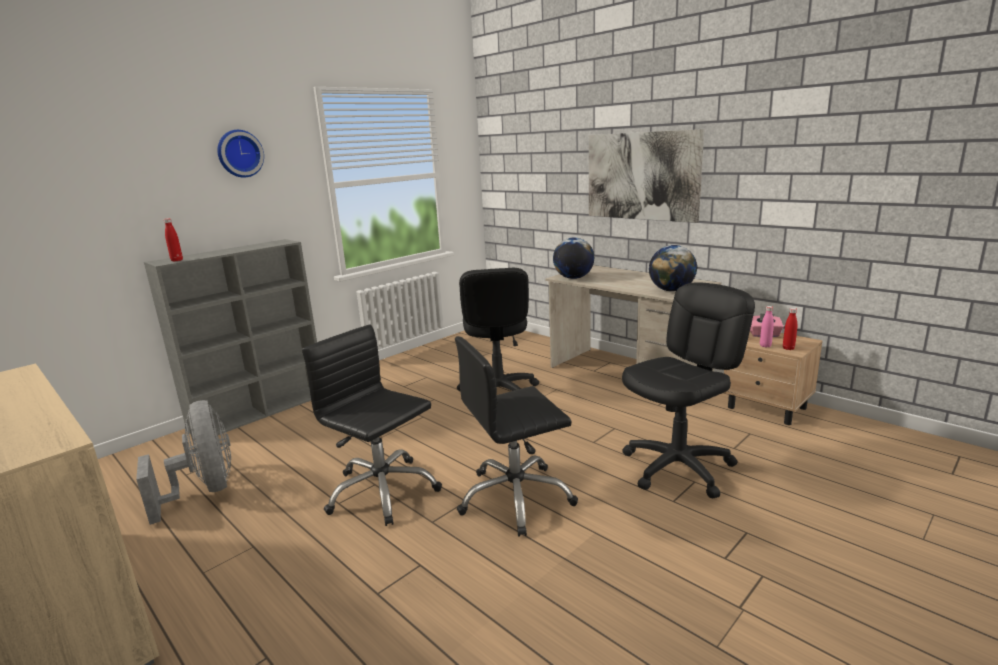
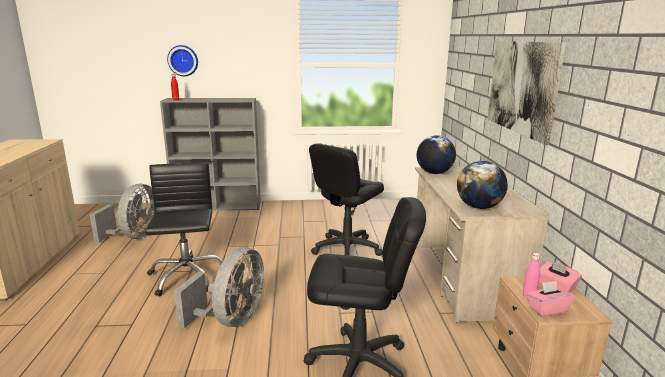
camera: 40 degrees right, 0 degrees up
(239, 153) = (234, 37): wall clock -> wall clock (183, 60)
(516, 498) = (231, 319): black office chair -> grey fan
(788, 348) = (547, 309): red bottle -> pink tissue box

